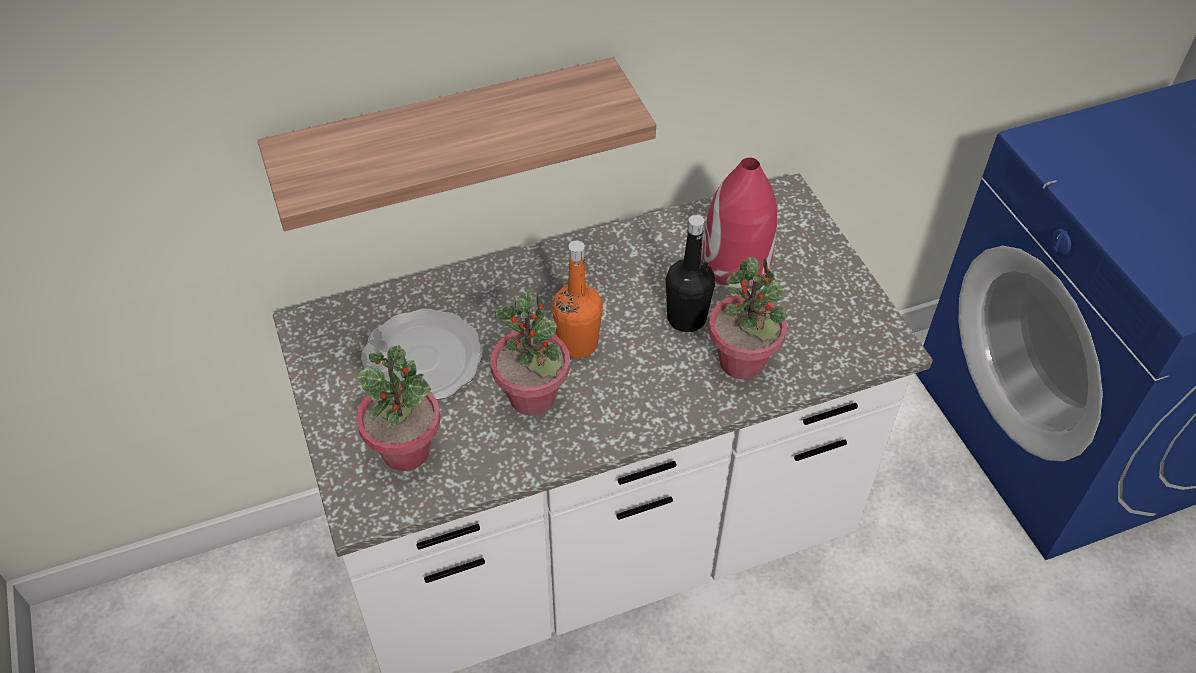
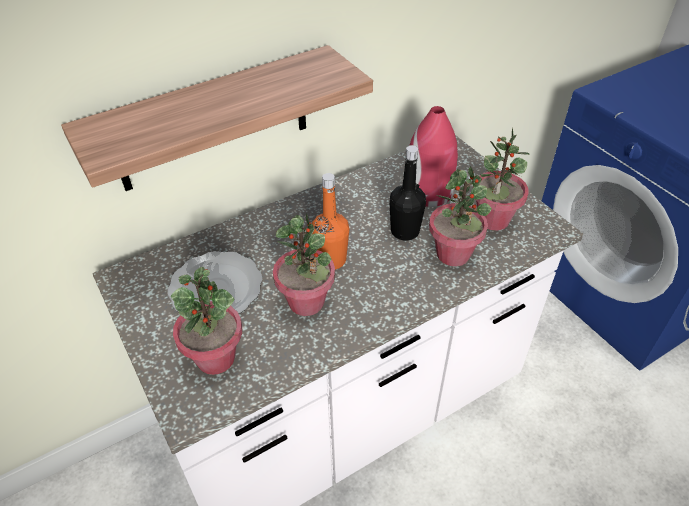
camera: 10 degrees left, 5 degrees down
(813, 320) = (493, 220): none -> potted plant

